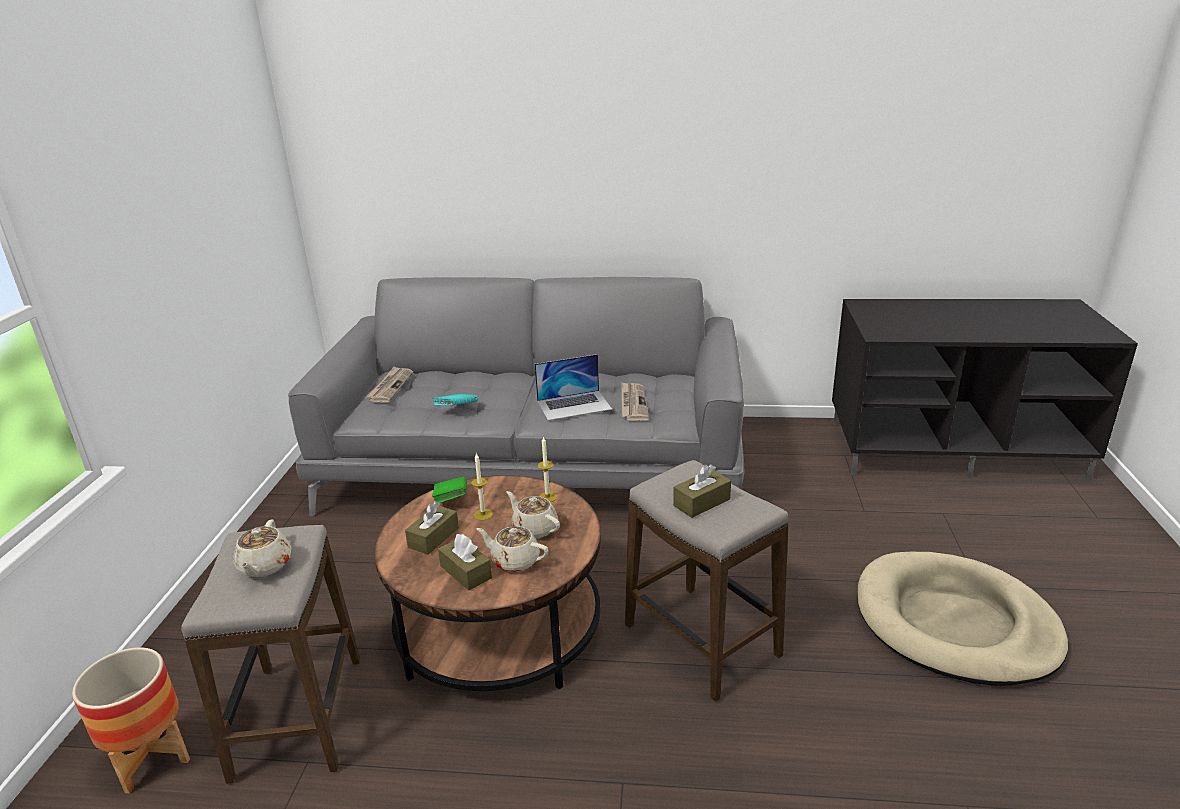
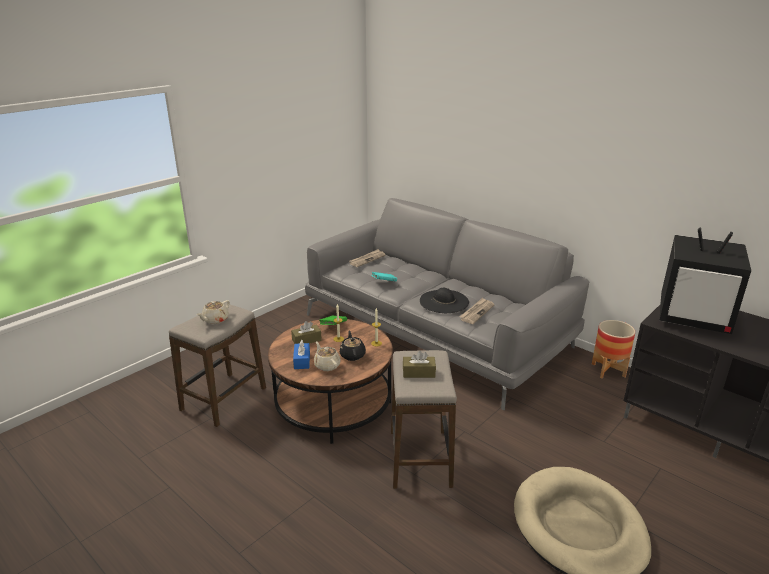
camera: 35 degrees right, 0 degrees up
(152, 758) = (166, 388): planter -> planter (608, 370)
(466, 572) = (302, 361): brown tissue box -> blue tissue box
(534, 528) = (352, 355): beige teapot -> black teapot
(574, 405) = (444, 301): laptop -> black hat
(900, 318) = (694, 317): none -> television

